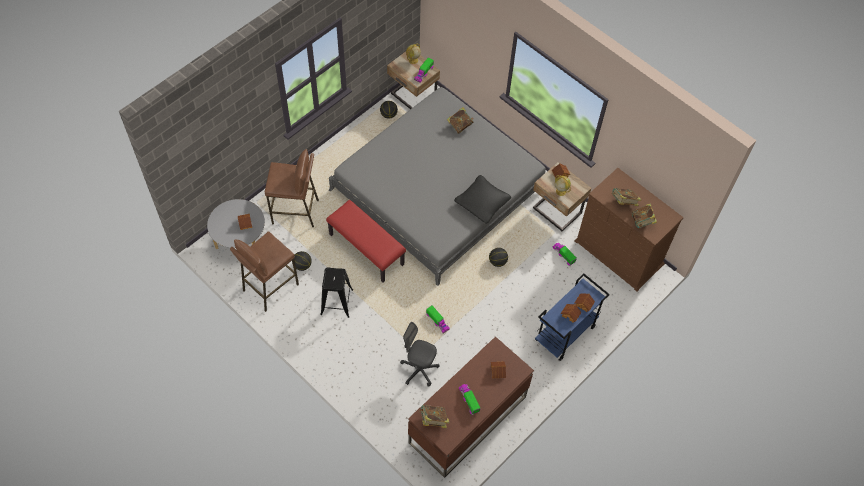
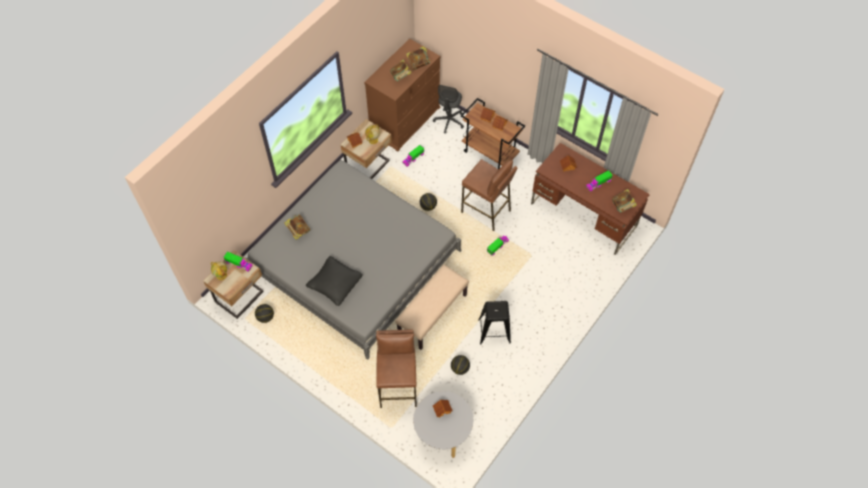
camera: 95 degrees left, 0 degrees up
(270, 287) = (489, 394): brown stool -> brown stool (486, 211)
(367, 249) = (432, 314): red bench -> beige bench
(419, 370) = (547, 255): grey office chair -> grey office chair (449, 121)
(482, 203) = (387, 204): black pillow -> black pillow (335, 284)
(565, 334) = (490, 153): blue cart -> brown cart

